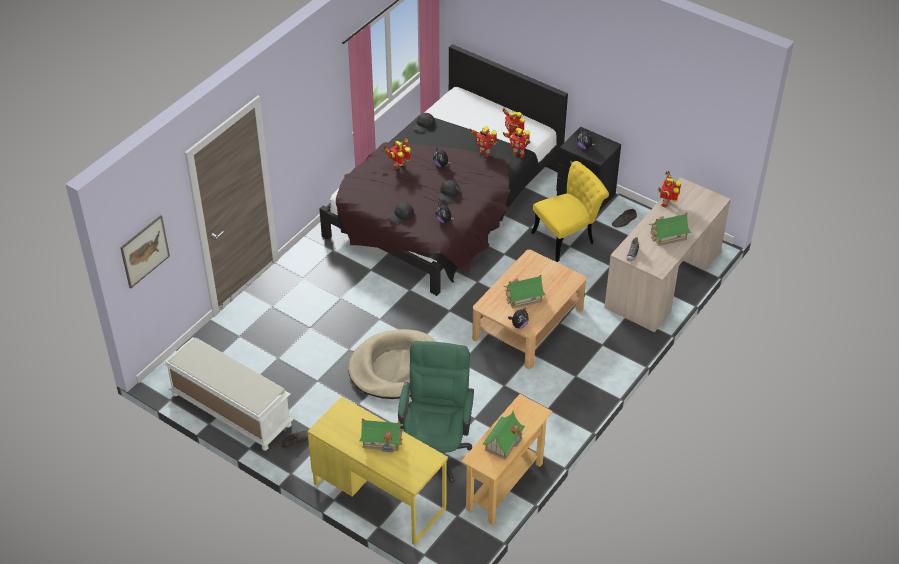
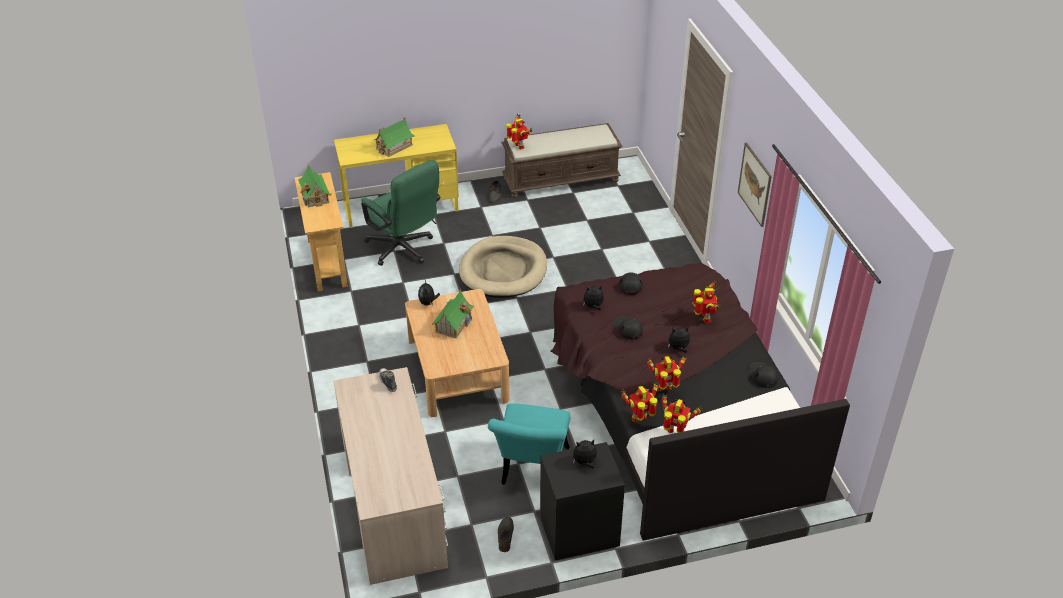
camera: 130 degrees right, 5 degrees down
(145, 251) = (657, 52): picture -> picture (754, 184)
(230, 410) = (561, 179): white bench -> brown bench
(568, 237) = (532, 471): yellow chair -> turquoise chair
(666, 203) = (419, 459): toy robot -> toy robot (518, 146)
(668, 236) = (376, 425): toy house -> none

